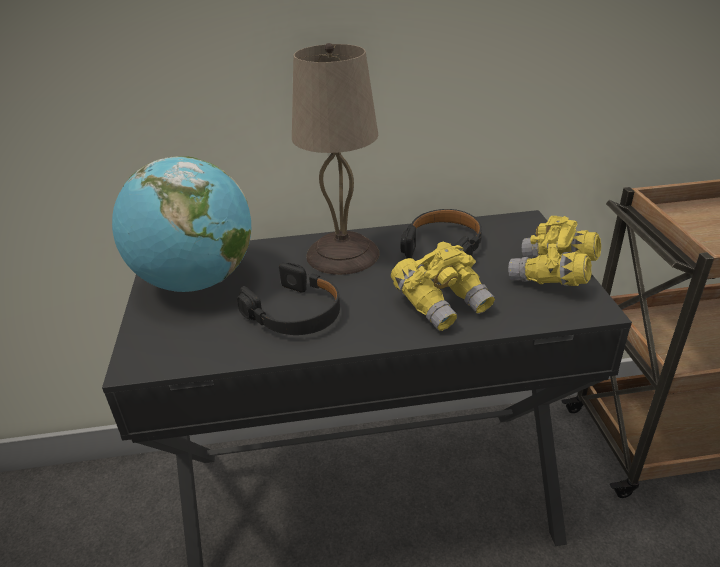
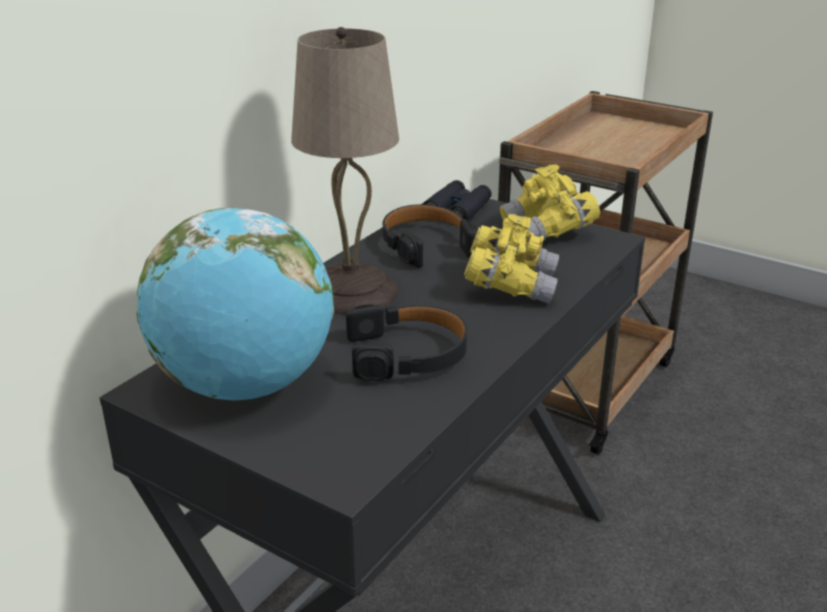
camera: 50 degrees left, 5 degrees down
(512, 230) = (457, 210): none -> black binoculars

